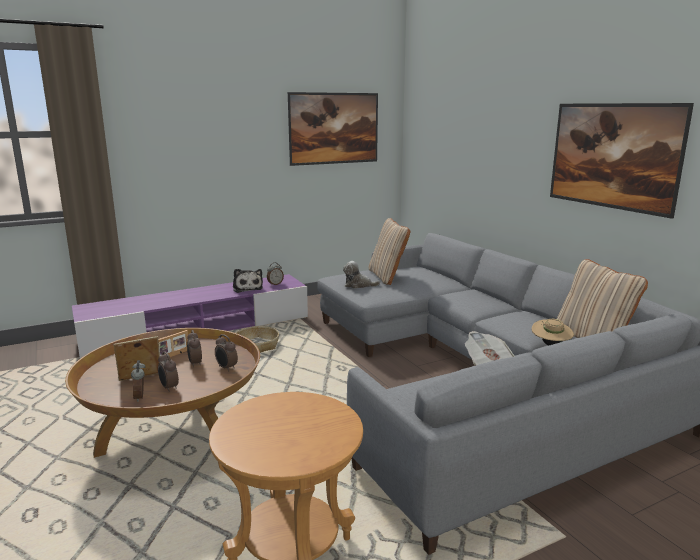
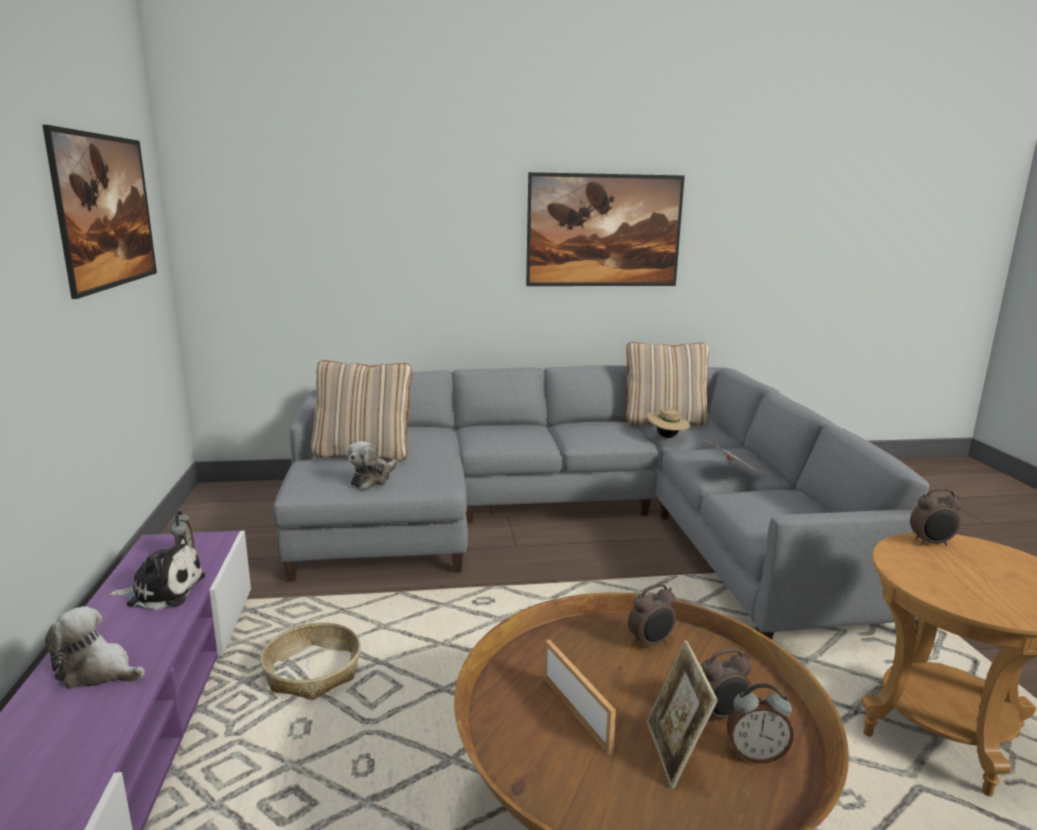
camera: 70 degrees left, 0 degrees up
(192, 295) = (97, 671): none -> plush toy
(195, 363) = (619, 676): alarm clock -> alarm clock (931, 543)

